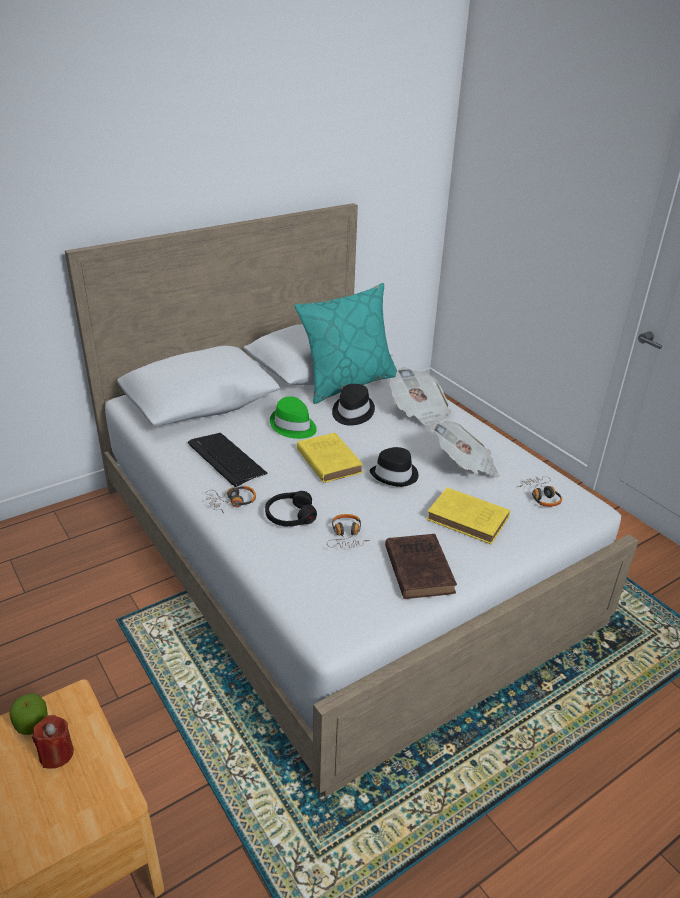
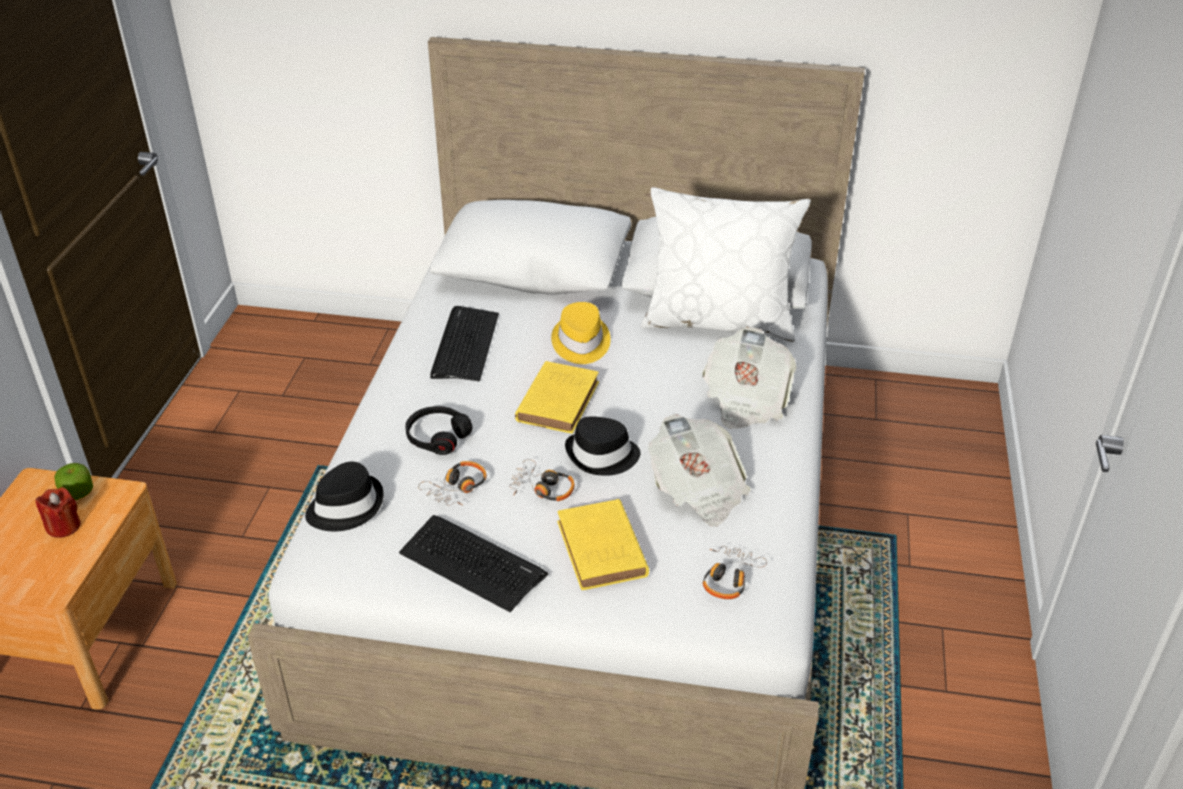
camera: 45 degrees right, 5 degrees up
(232, 502) = (408, 392): headphones -> headphones (542, 488)
(293, 426) = (580, 343): green hat -> yellow hat
(347, 383) = (719, 320): turquoise pillow -> white pillow
(352, 412) = (667, 359): black hat -> black hat (345, 506)
(418, 568) = (472, 563): brown book -> keyboard

